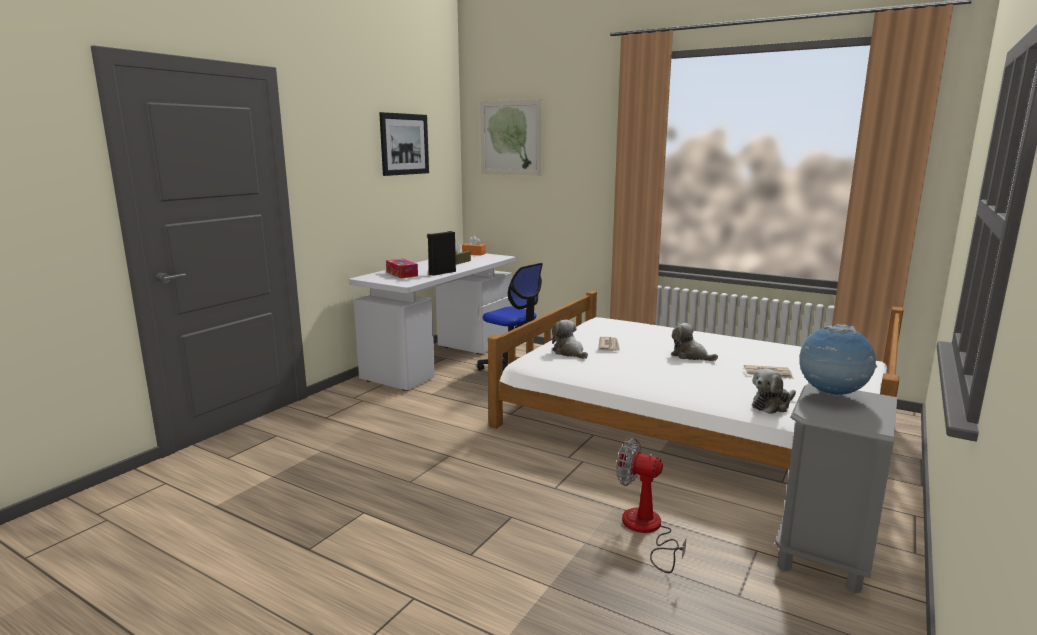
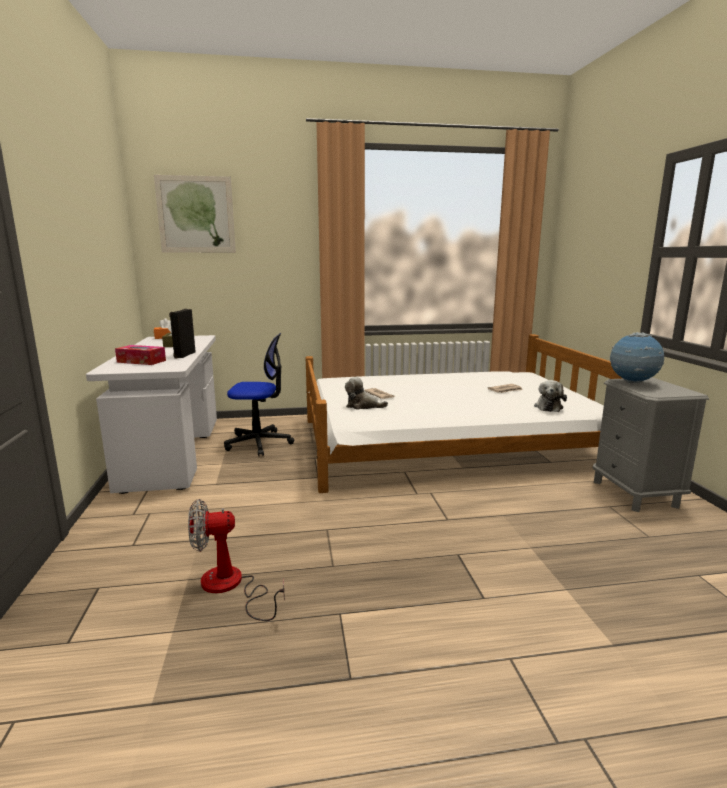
camera: 40 degrees left, 0 degrees up
(404, 144) = (98, 213): picture -> none
(646, 530) = (545, 521): fan -> fan (230, 587)
(690, 356) = (443, 390): plush toy -> none

